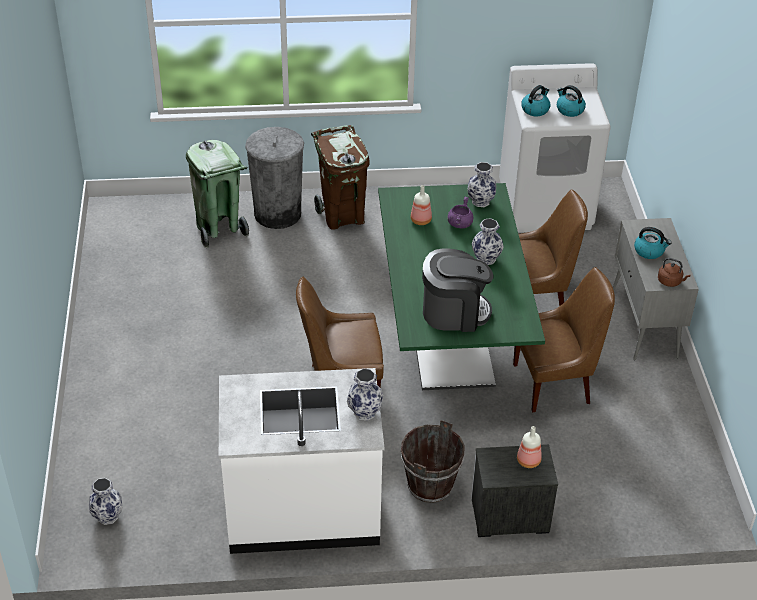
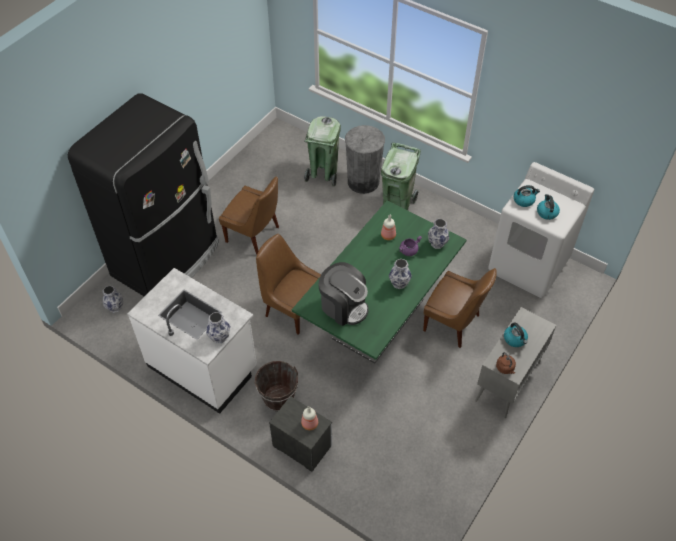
camera: 40 degrees right, 10 degrees up
(120, 423) = (167, 260): none -> black fridge
(342, 216) = (397, 203): brown trash can -> green trash can
(554, 383) = (411, 384): brown chair -> brown chair (254, 235)

